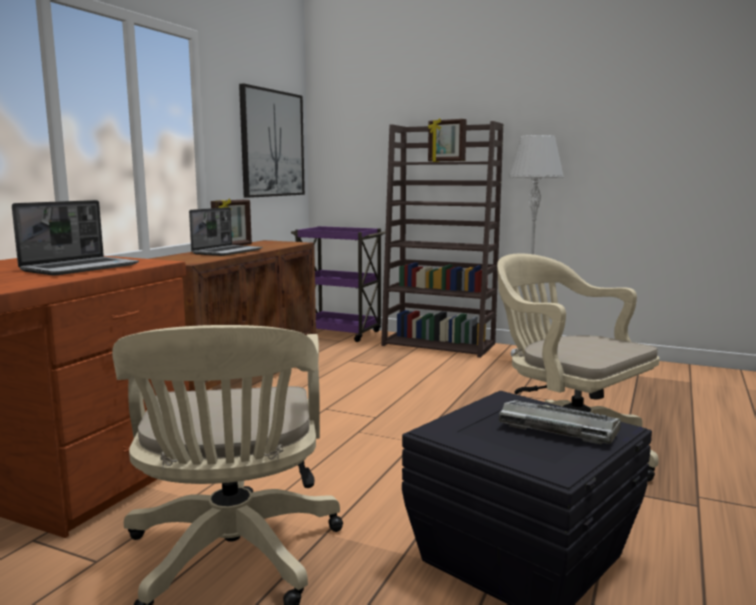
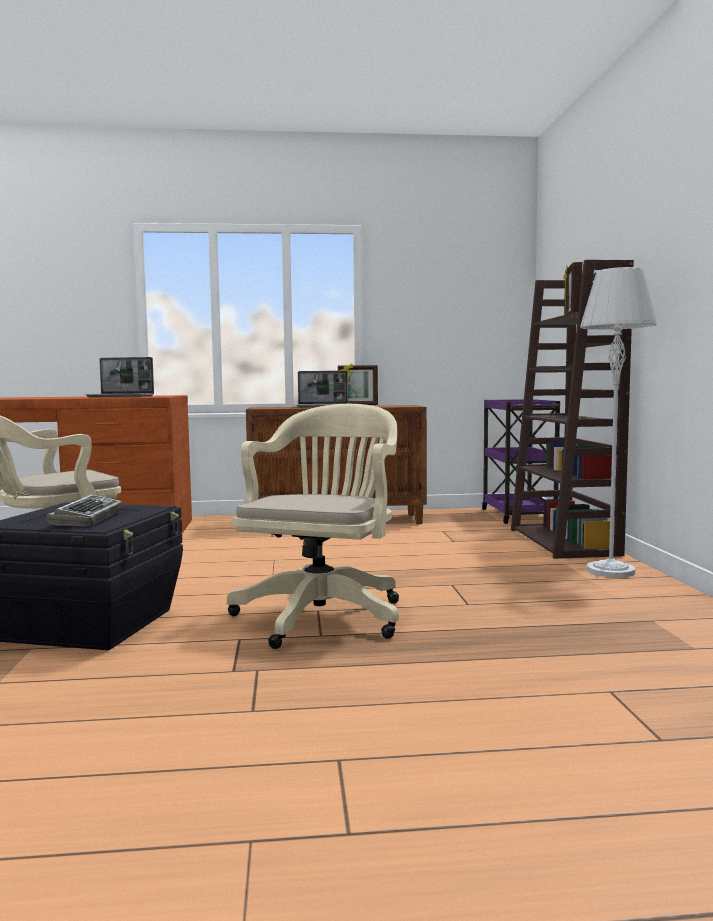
camera: 60 degrees right, 5 degrees down
(272, 143) = (467, 314): picture -> none

